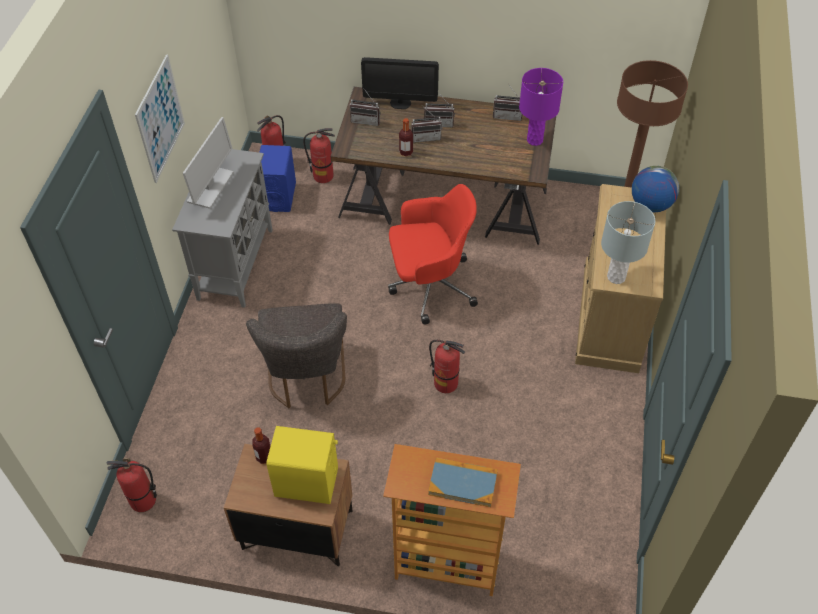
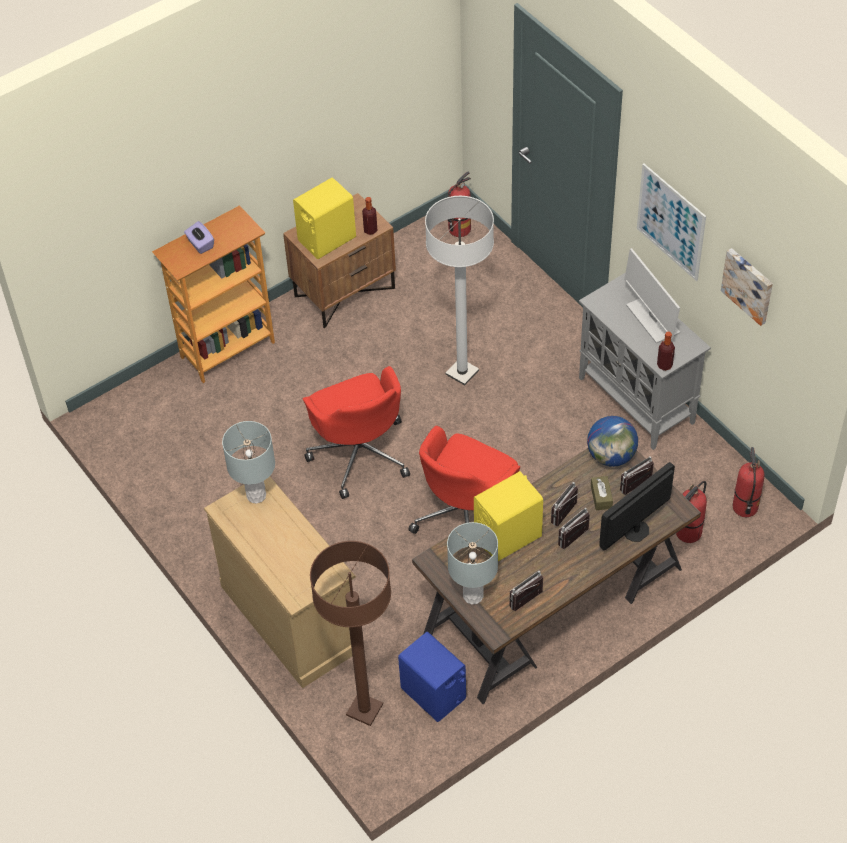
camera: 135 degrees right, 0 degrees up
(193, 46) = (749, 285): none -> picture
(278, 196) = (694, 481): blue speaker -> blue speaker (433, 694)
(307, 379) = (462, 372): grey chair -> white floor lamp
(393, 131) = (601, 497): none -> brown tissue box
(406, 152) = (563, 486): bottle -> bottle (664, 365)
(446, 383) = (360, 453): fire extinguisher -> red office chair
(463, 483) = (200, 244): book -> purple tissue box
(474, 152) = (508, 536): none -> yellow speaker
(535, 140) = (472, 595): purple table lamp -> grey table lamp
(650, 205) = (292, 588): globe -> globe (611, 456)

